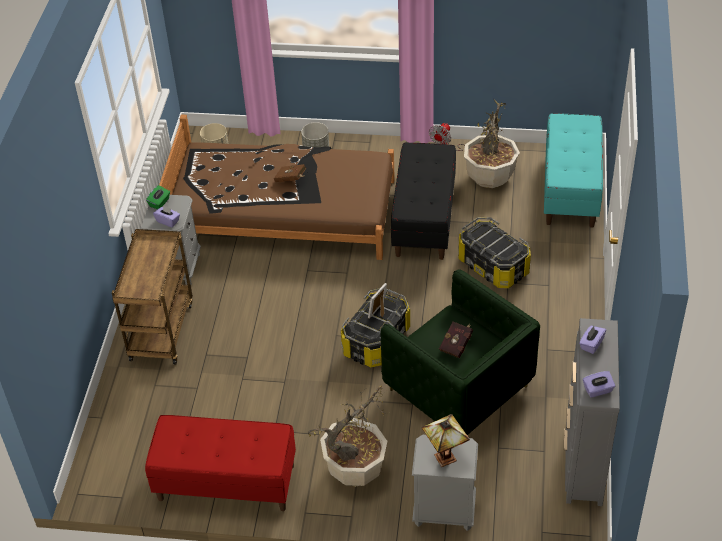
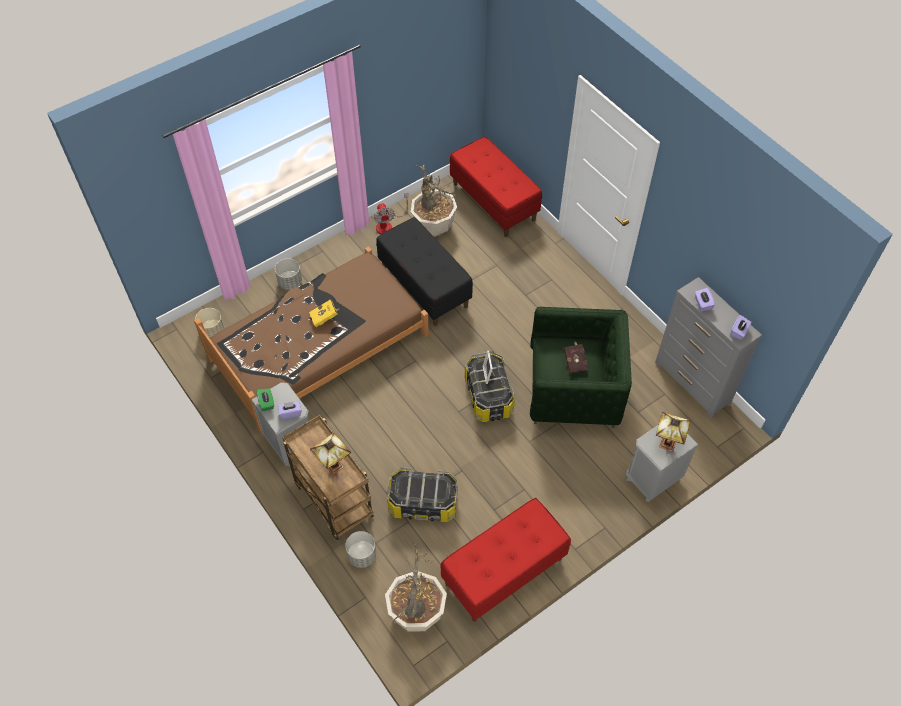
camera: 45 degrees left, 10 degrees up
(135, 386) = (362, 555): none -> grey planter
(148, 277) = (333, 467): none -> table lamp
(291, 180) = (325, 317): brown book -> yellow book
(355, 469) = (573, 495): potted plant -> potted plant (416, 612)
(492, 266) = (504, 290): storage box -> storage box (423, 503)
(571, 189) = (494, 202): turquoise bench -> red bench

